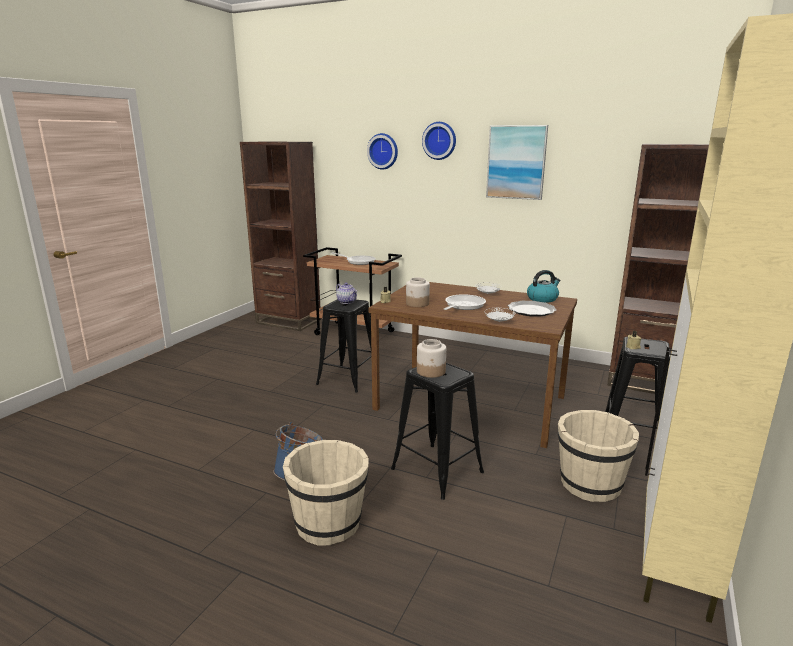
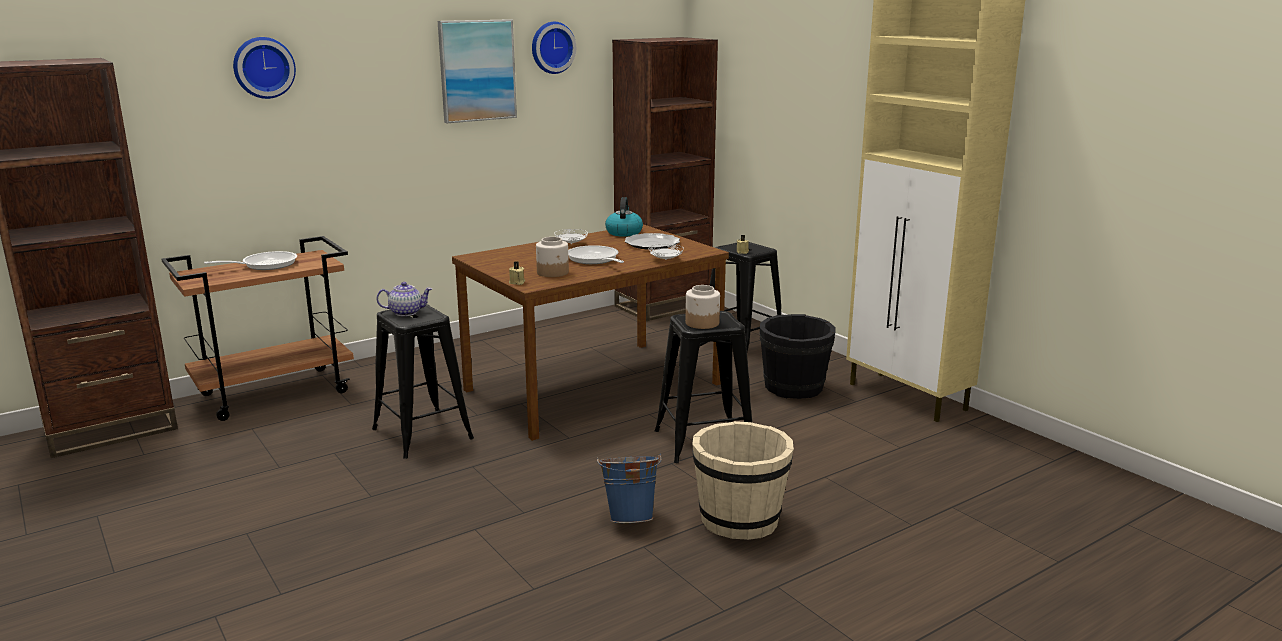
camera: 60 degrees left, 0 degrees up
(440, 140) = (363, 45): wall clock -> wall clock (551, 47)
(589, 484) = (793, 388): beige bucket -> black bucket

